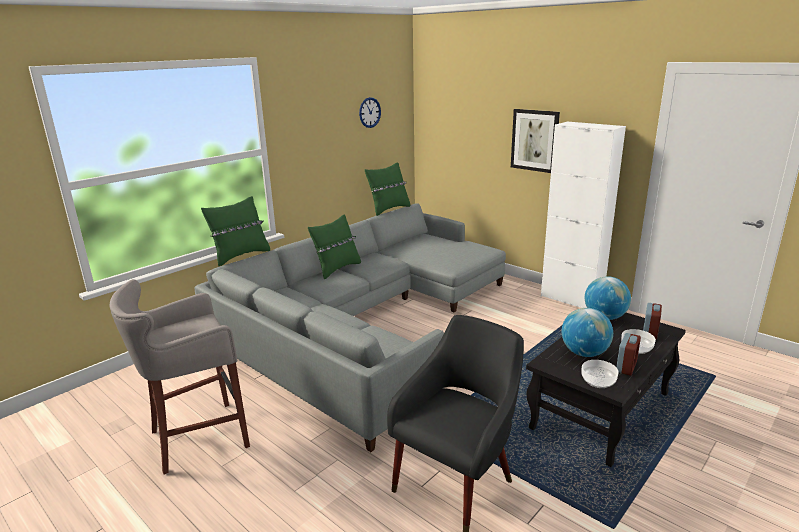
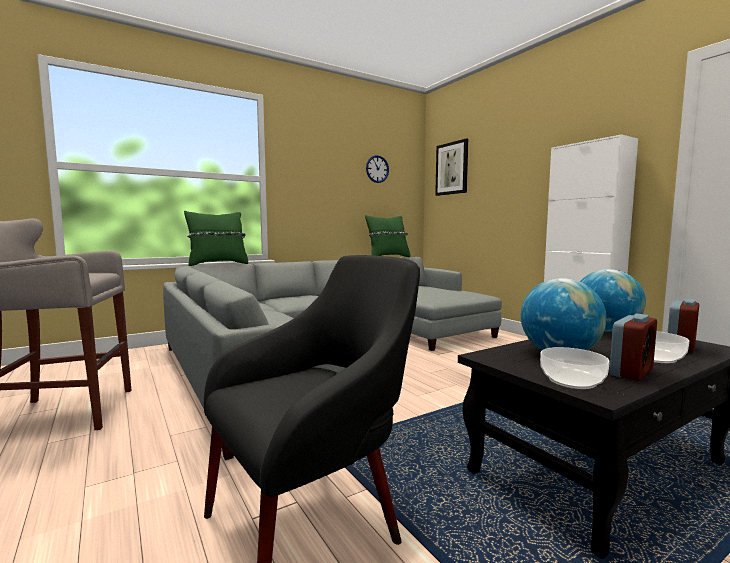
camera: 15 degrees right, 15 degrees down
(337, 269) = (316, 294): green pillow -> none
(535, 140) = (534, 180): picture -> picture (452, 168)

